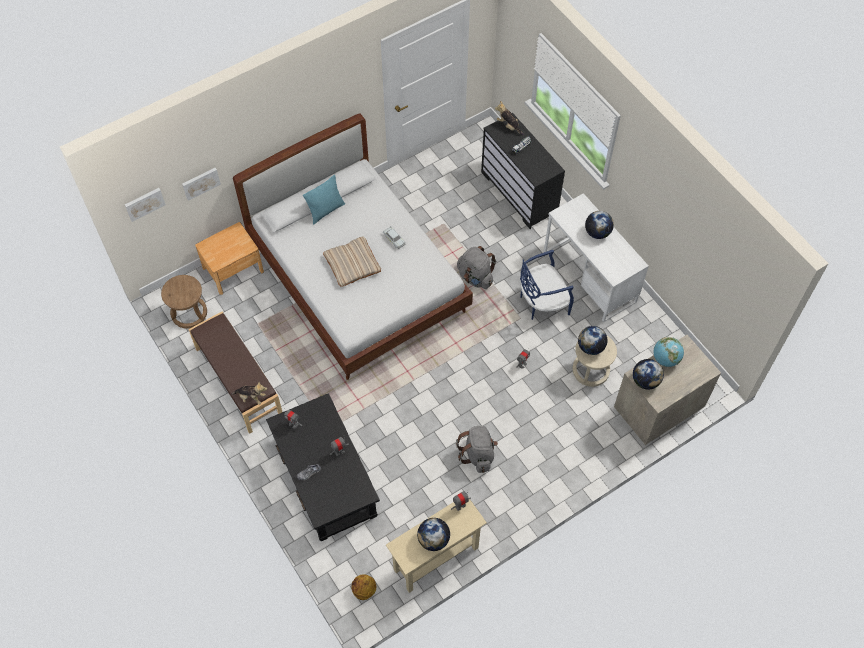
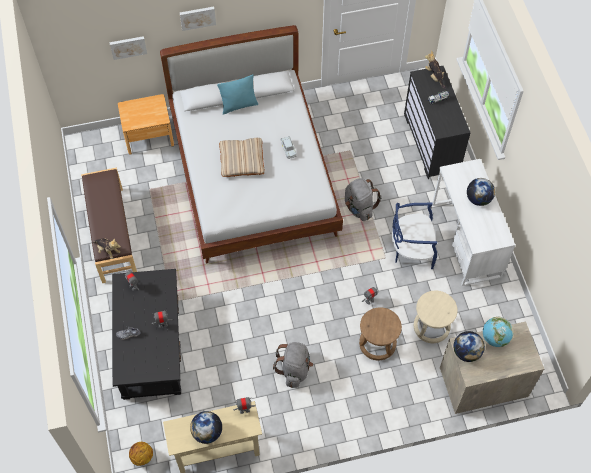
camera: 20 degrees right, 0 degrees up
(144, 203) = (70, 50): picture -> picture (197, 17)
(189, 313) = (96, 162): brown stool -> brown stool (377, 343)
(590, 347) = (432, 304): globe -> none

